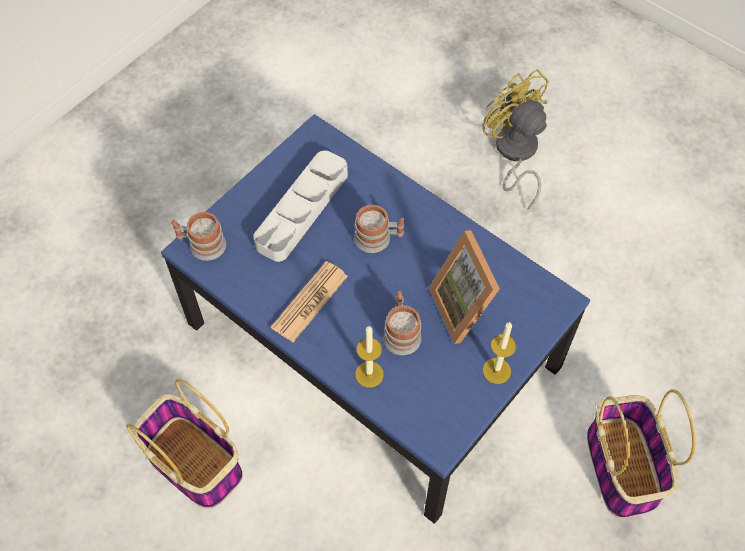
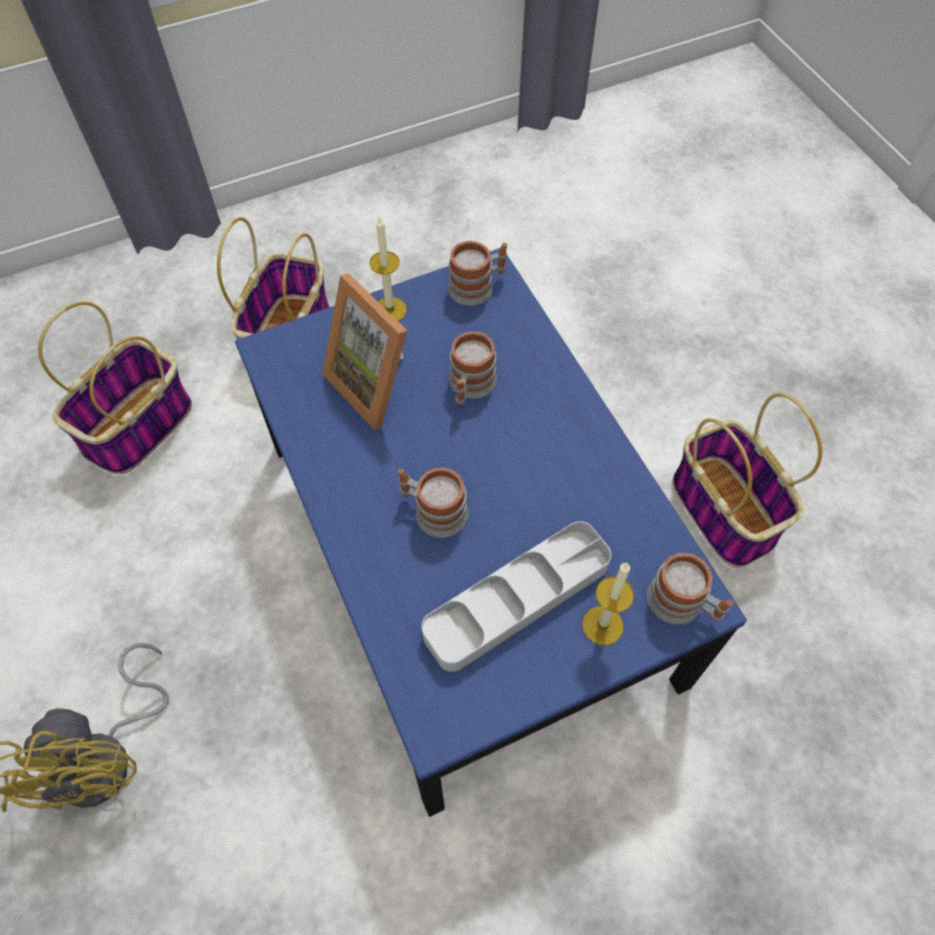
camera: 155 degrees left, 0 degrees up
(310, 302) = (562, 463): newspaper -> none
(369, 374) = (530, 357): candle -> candle (602, 625)
(442, 423) = (477, 286): none -> mug
(467, 307) = (377, 383): picture frame -> picture frame turned 135 degrees clockwise
(670, 337) = (138, 428): none -> basket

